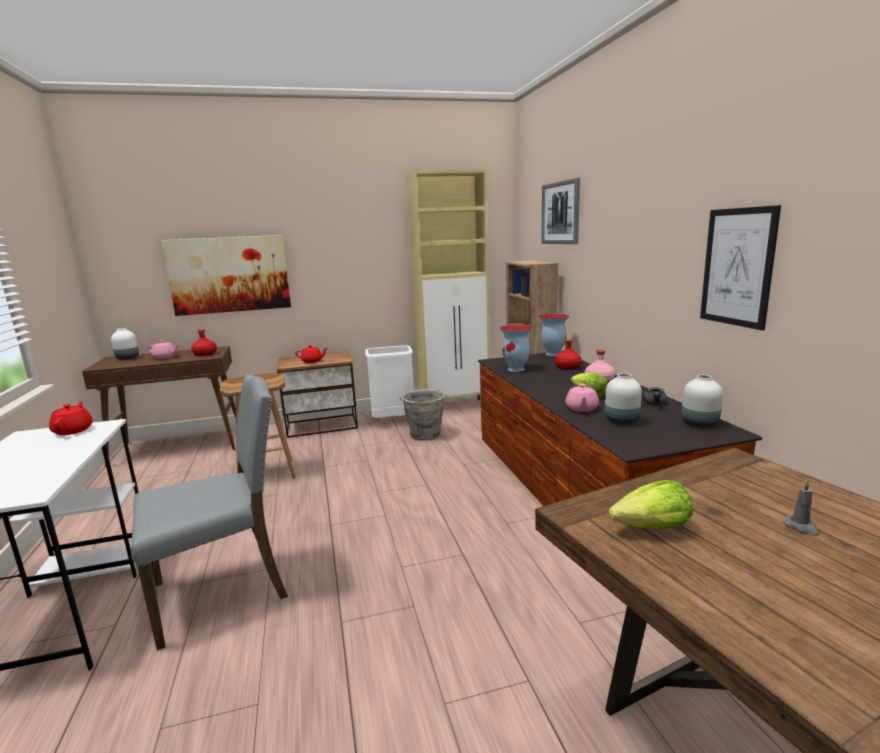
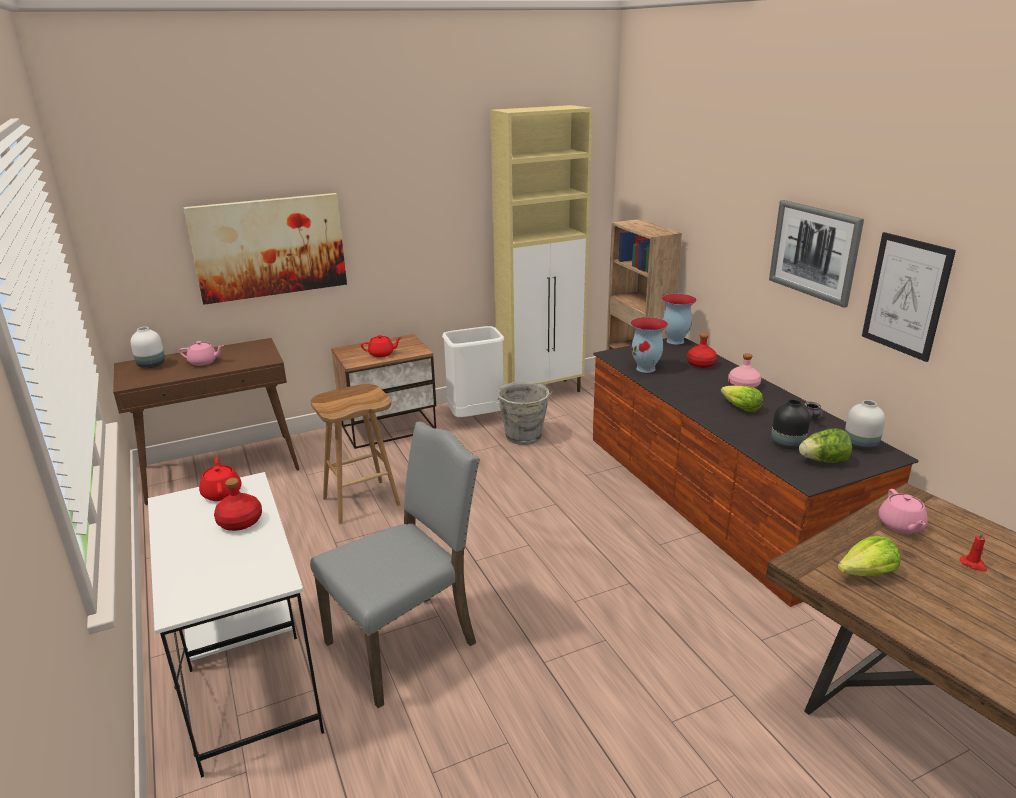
camera: 10 degrees left, 10 degrees up
(204, 354) = (253, 355): red bottle -> red bottle (239, 521)
(560, 213) = (687, 174): picture -> picture (814, 251)
(581, 408) = (742, 429): pink teapot -> pink teapot (900, 525)
(621, 420) = (787, 444): white vase -> black vase
(654, 434) = (823, 461): none -> lettuce
(801, 527) = (973, 564): grey candle -> red candle

